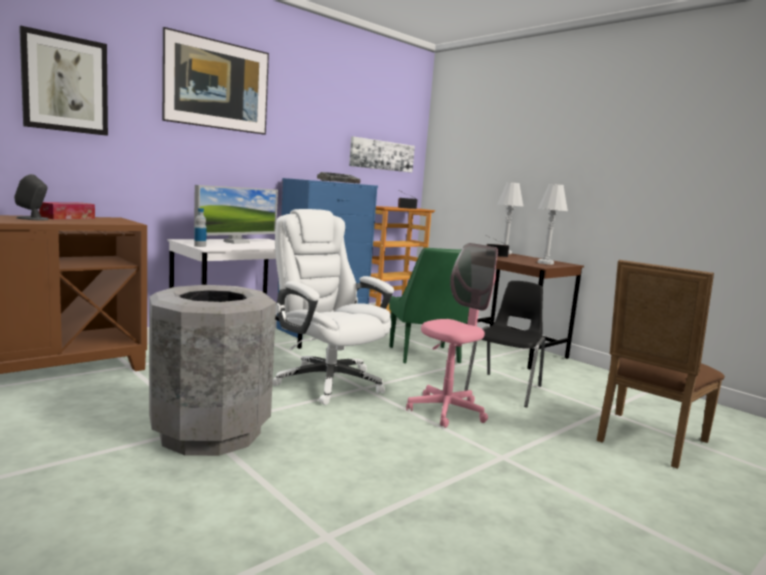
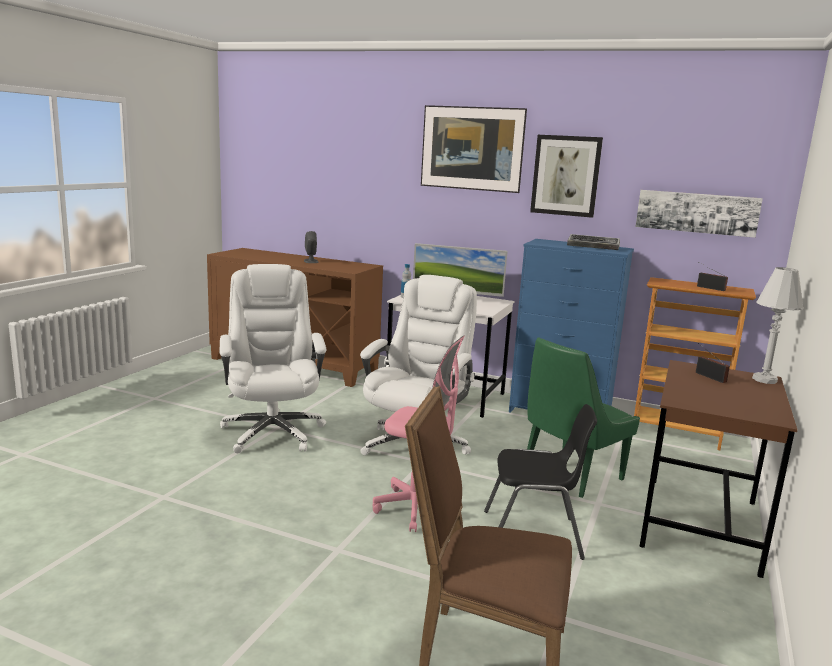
camera: 65 degrees right, 5 degrees up
(65, 84) = (356, 163): picture -> picture (566, 175)
(67, 217) = (339, 262): tissue box -> none
(210, 432) = (272, 431): grey trash can -> white office chair
(545, 263) = (726, 404): white table lamp -> none

